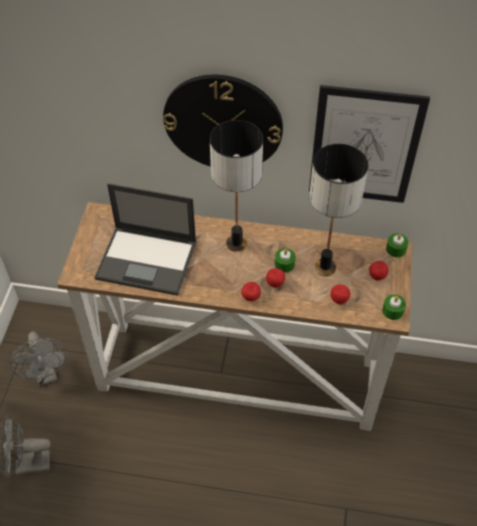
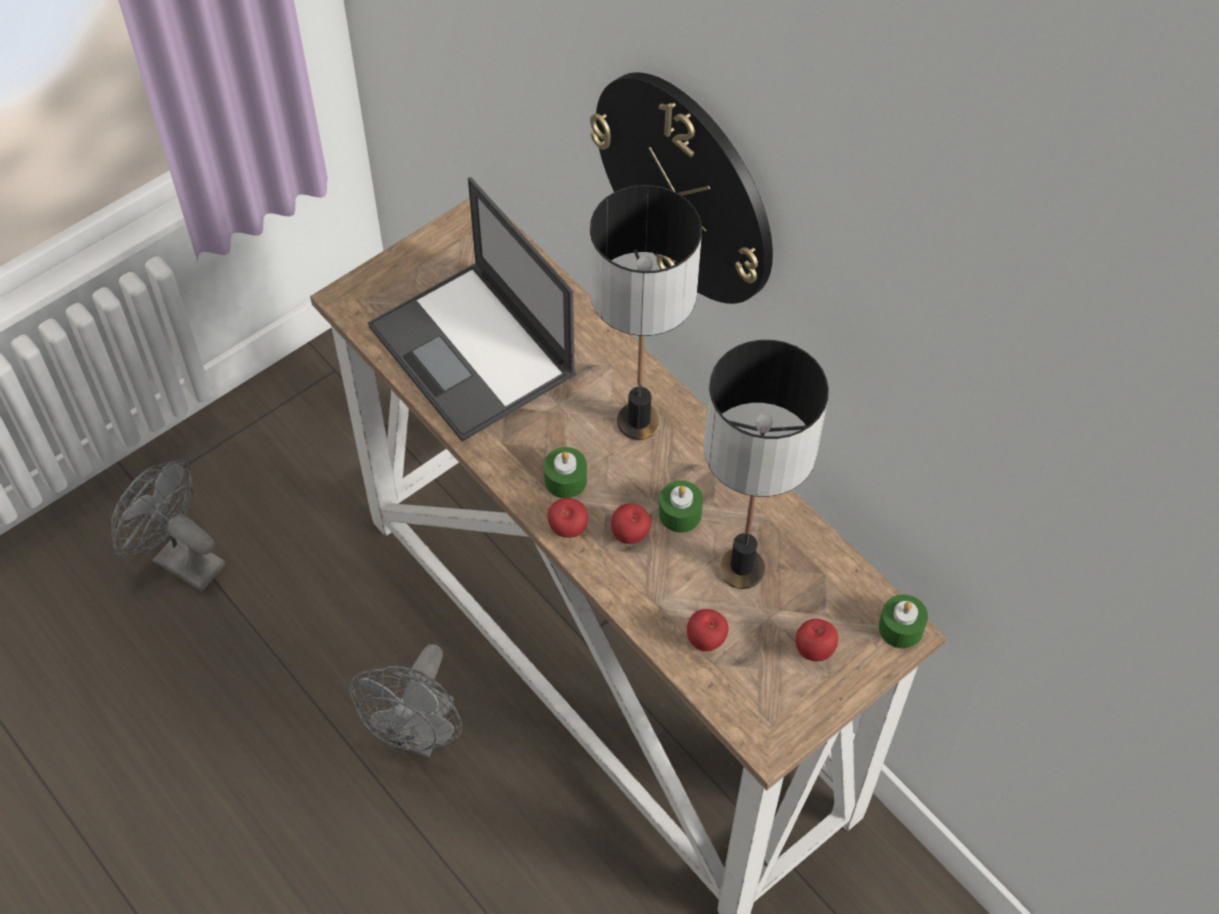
camera: 40 degrees right, 5 degrees up
(46, 375) = (323, 443): grey fan -> grey fan (420, 735)
(364, 146) = (895, 391): picture -> none
(392, 311) = (777, 728): green candle -> green candle (565, 480)

